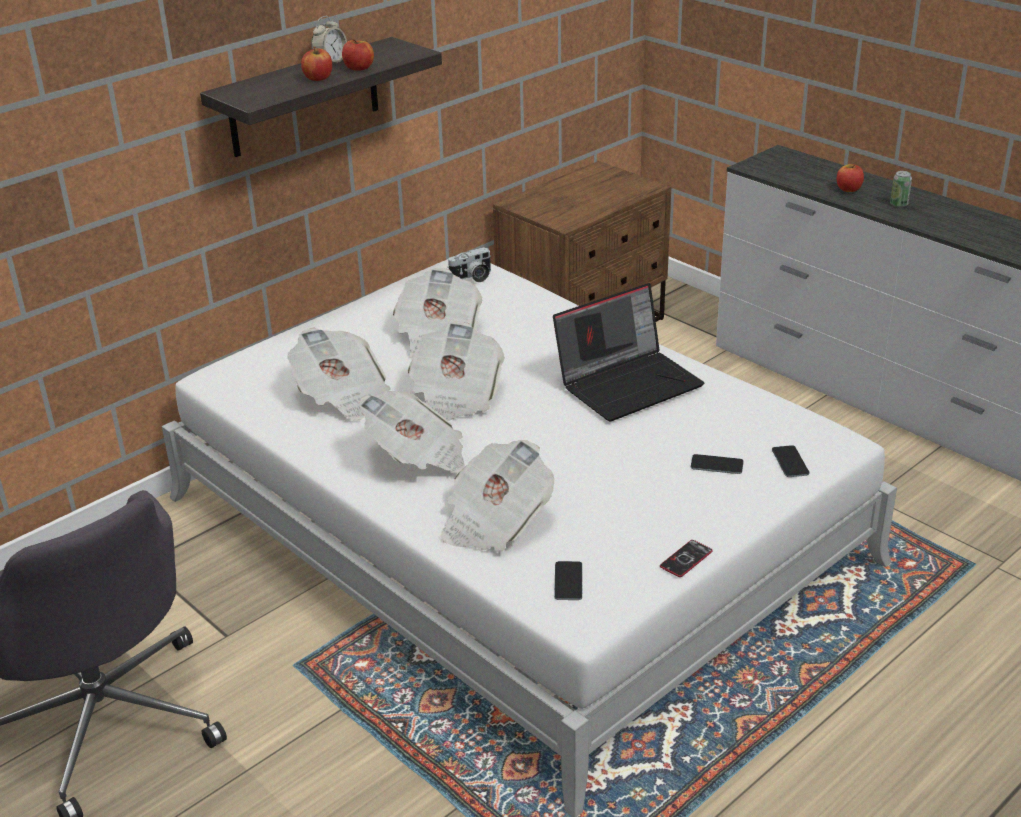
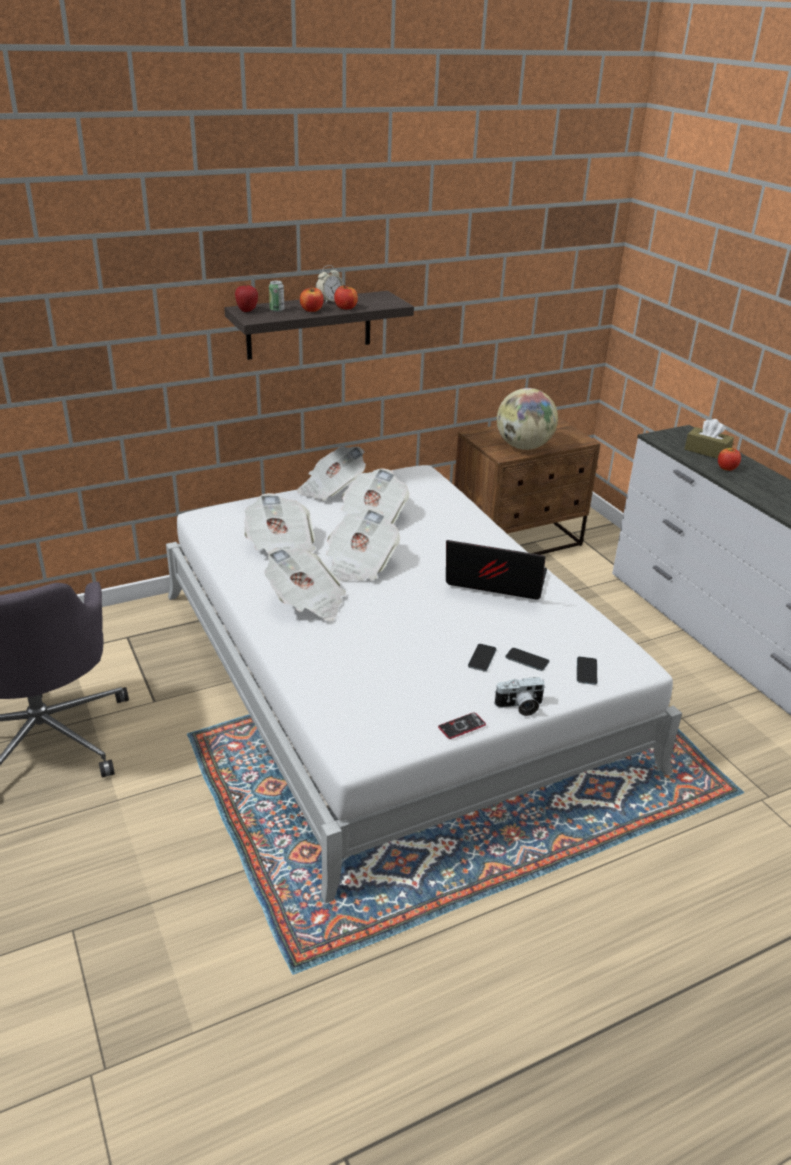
camera: 15 degrees right, 0 degrees up
(235, 92) = (247, 310): none -> apple
(472, 277) = (420, 482): camera -> camera (520, 707)
(494, 522) = (335, 662): newspaper -> newspaper (331, 489)
(568, 581) = (363, 720): phone -> phone (482, 658)
(583, 208) = (523, 446): none -> globe
(629, 383) = (493, 583): laptop -> laptop turned 150 degrees counterclockwise
(816, 173) = (707, 451): none -> brown tissue box
(899, 204) = (762, 487): can -> can (277, 310)

